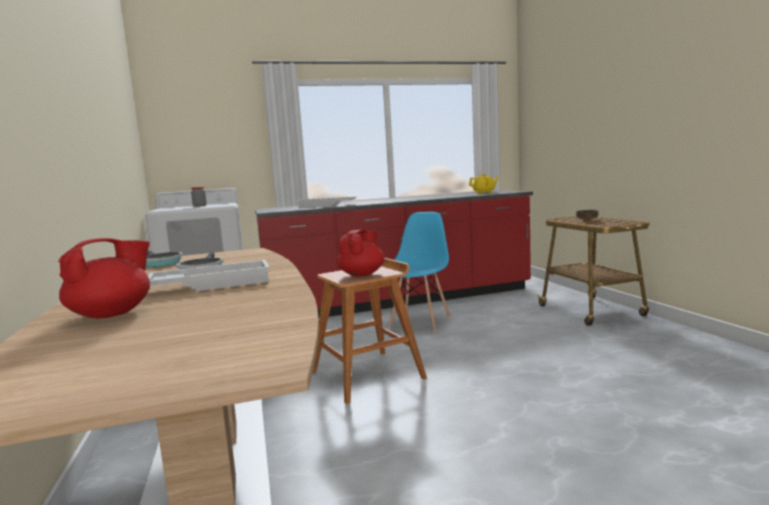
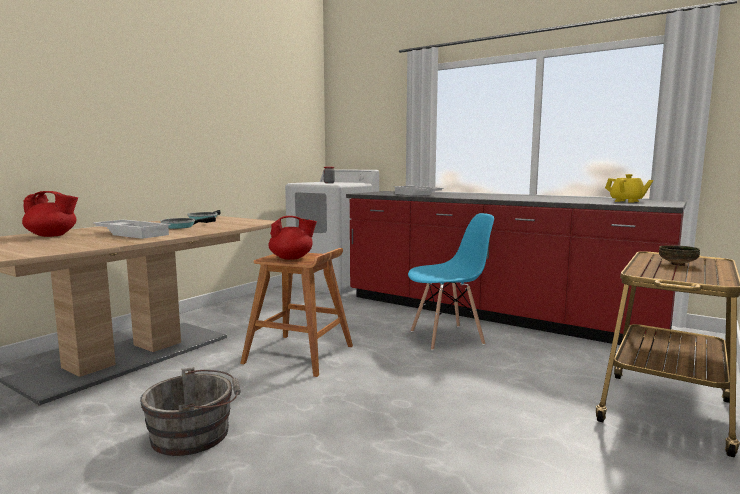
camera: 50 degrees right, 0 degrees up
(479, 451) = (195, 434): none -> grey bucket

